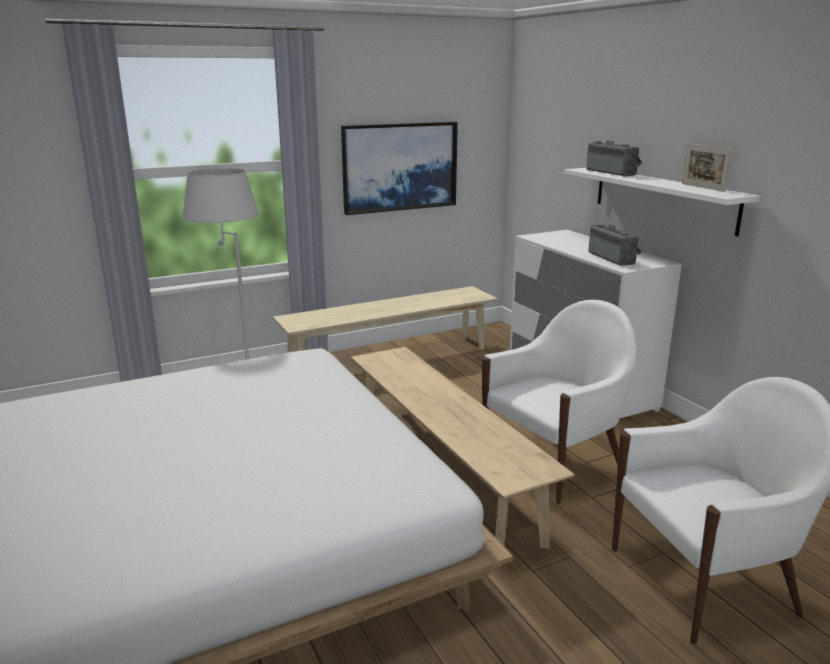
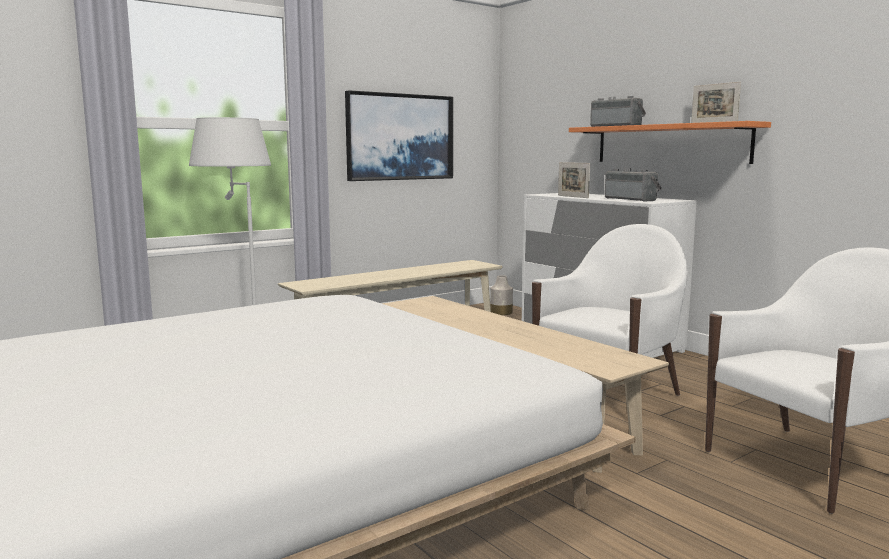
camera: 10 degrees left, 10 degrees down
(499, 339) = (501, 312): none -> beige vase
(559, 246) = (573, 196): none -> picture frame
(663, 198) = (670, 144): white shelf -> orange shelf

